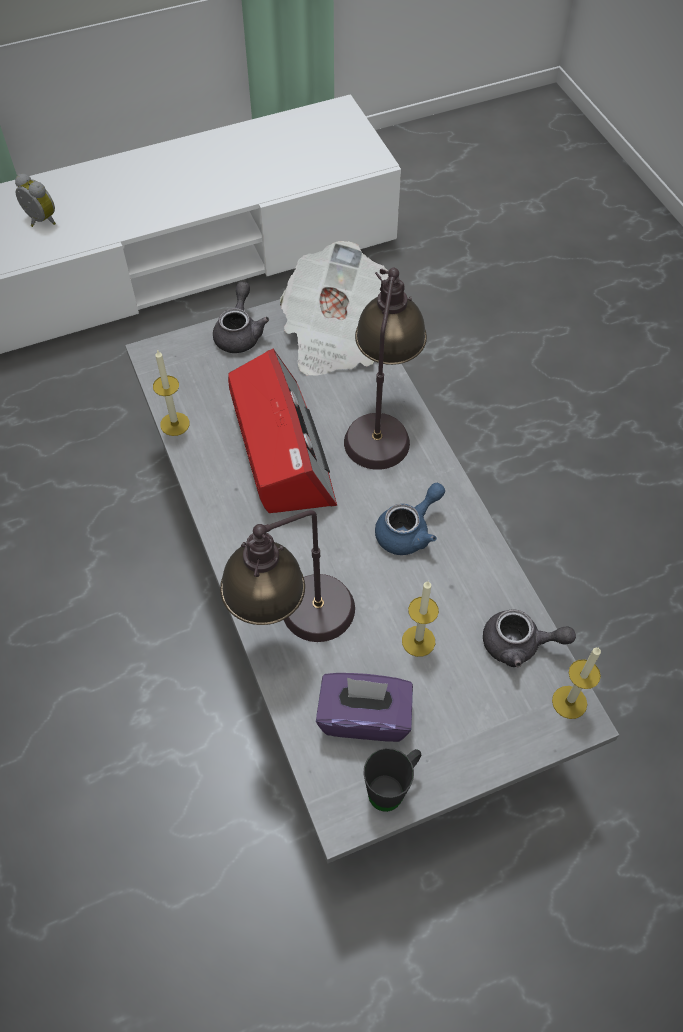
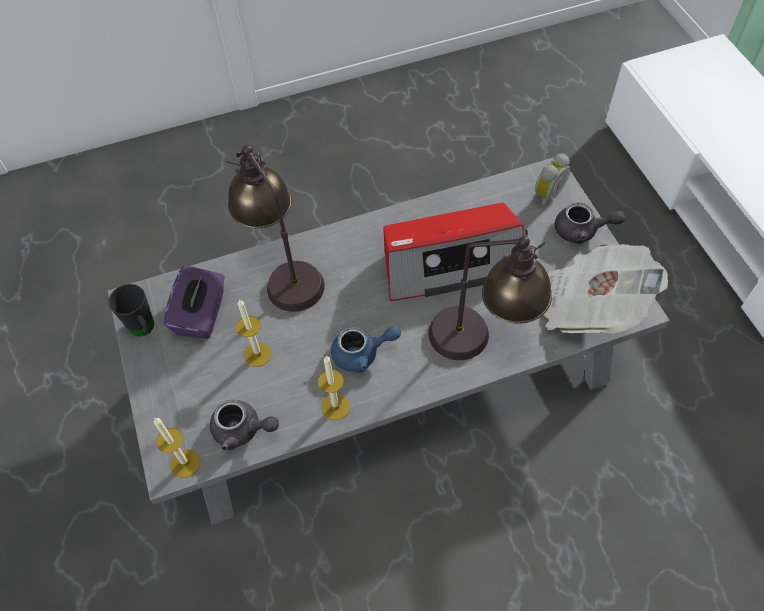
camera: 95 degrees right, 0 degrees up
(39, 221) = (712, 97): alarm clock -> alarm clock (546, 194)
(175, 424) = (476, 191): candle -> candle (335, 407)
(409, 531) = (362, 354): blue teapot -> blue teapot turned 60 degrees counterclockwise
(519, 645) = (243, 430): grey teapot -> grey teapot turned 90 degrees counterclockwise

